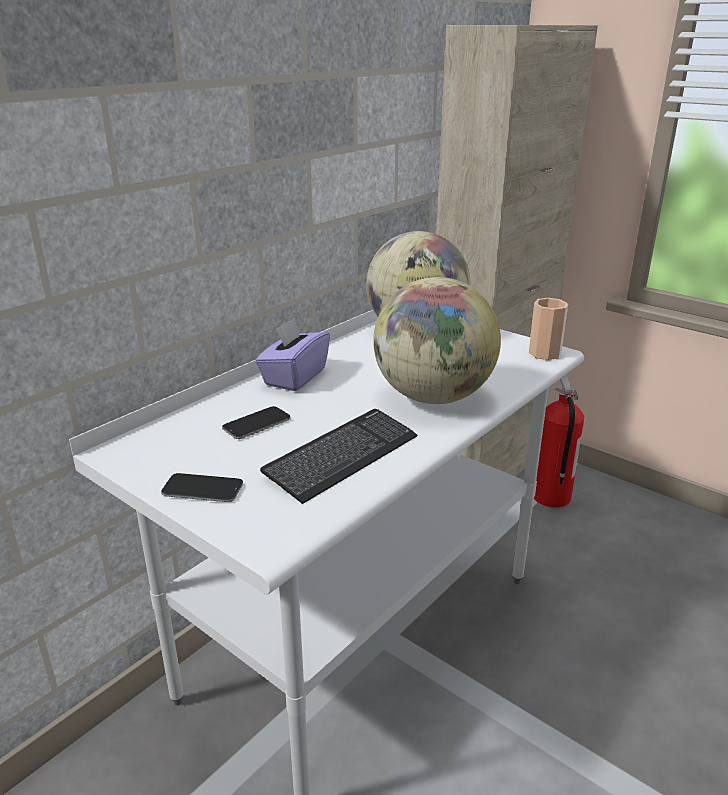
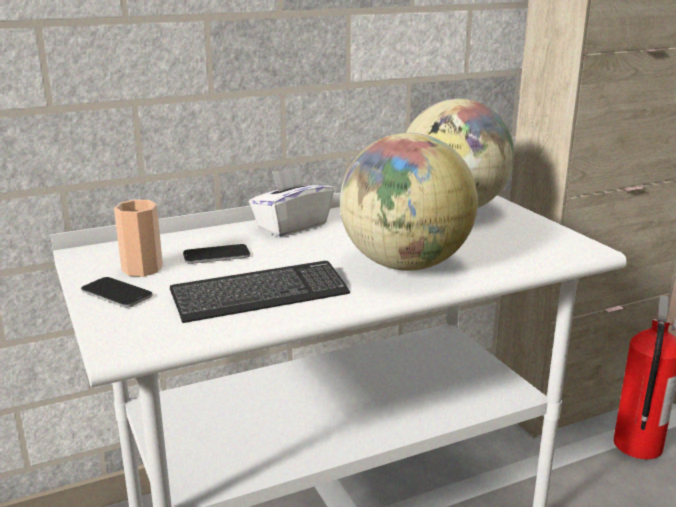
camera: 25 degrees right, 5 degrees down
(294, 377) = (291, 226): purple tissue box -> white tissue box
(544, 353) = (575, 248): cup -> cup (142, 269)

